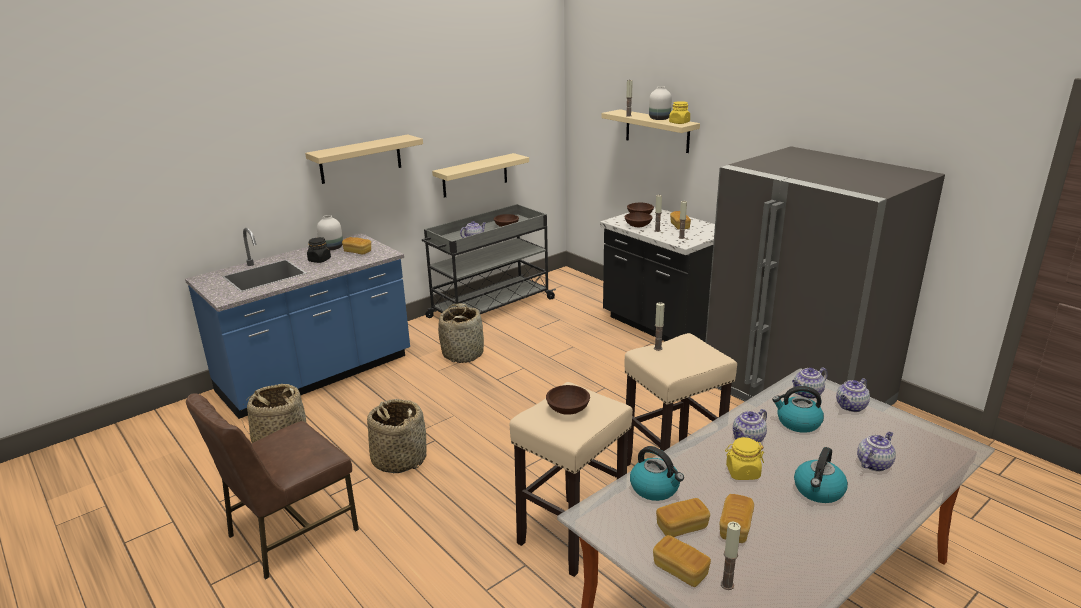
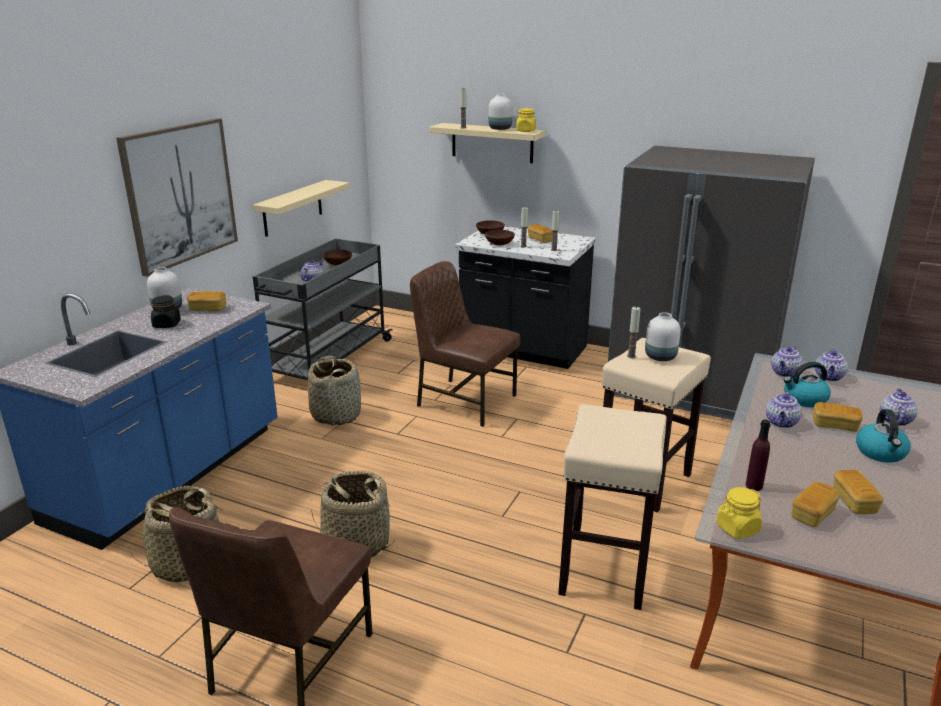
camera: 25 degrees left, 0 degrees up
(360, 159) = (180, 194): beige shelf -> picture
(567, 409) = (611, 430): brown bowl -> none
(573, 363) = (464, 401): none -> brown chair
(655, 488) = (754, 486): kettle -> purple bottle
(680, 570) = (853, 553): bread -> bread (834, 426)
(683, 354) = (659, 357): none -> white vase
(727, 585) = (901, 553): candle -> none
(742, 472) = (808, 452): yellow jar -> yellow jar (737, 528)

